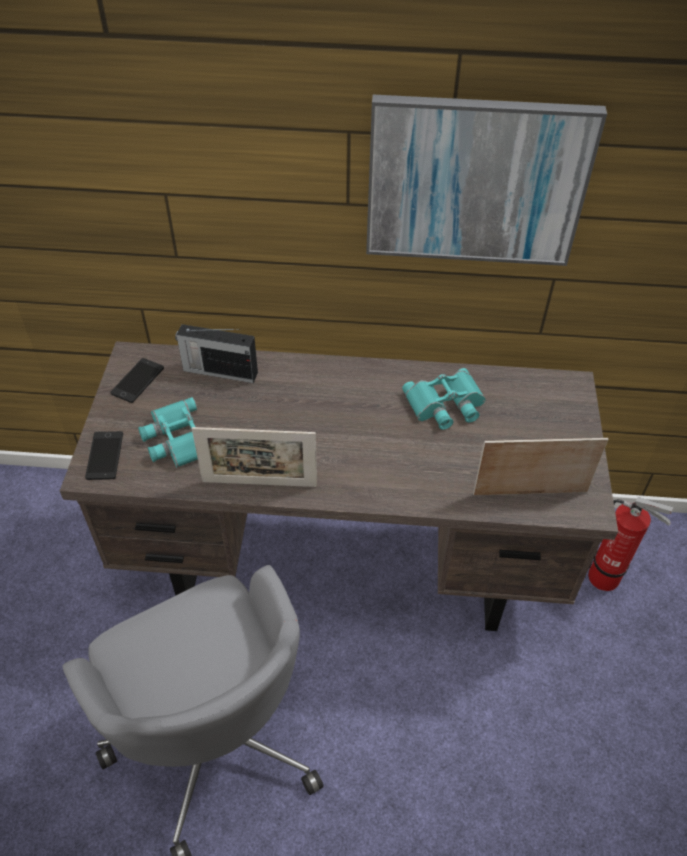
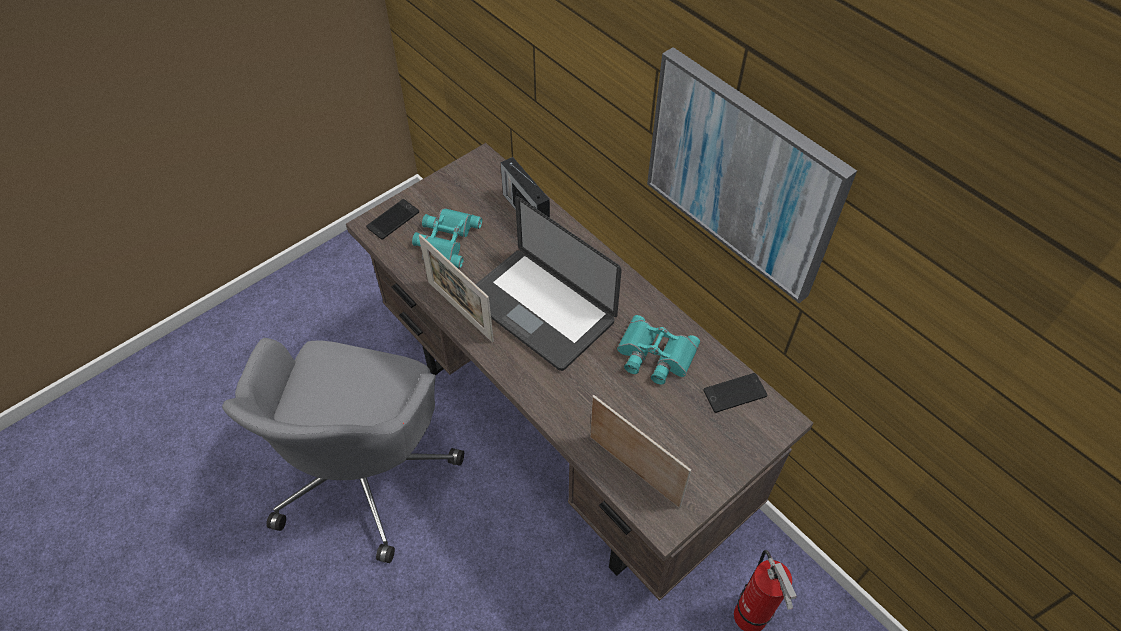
camera: 45 degrees right, 5 degrees up
(137, 381) = (467, 181): phone -> phone (735, 393)
(323, 435) = (540, 310): none -> laptop

